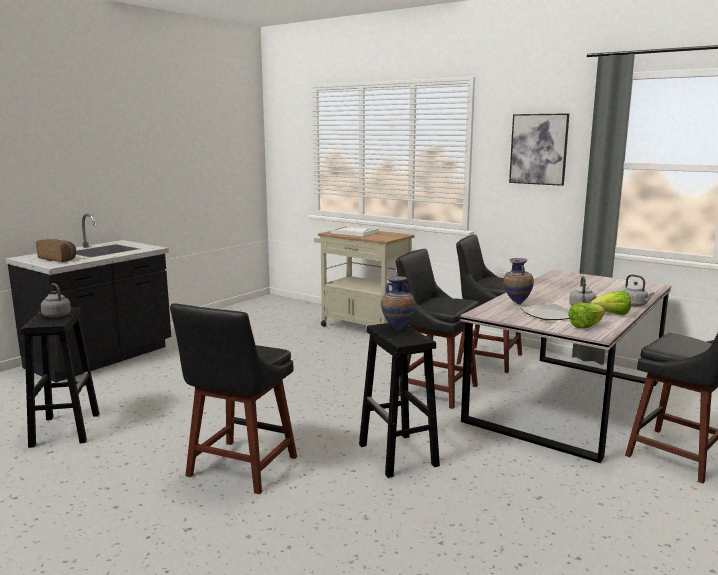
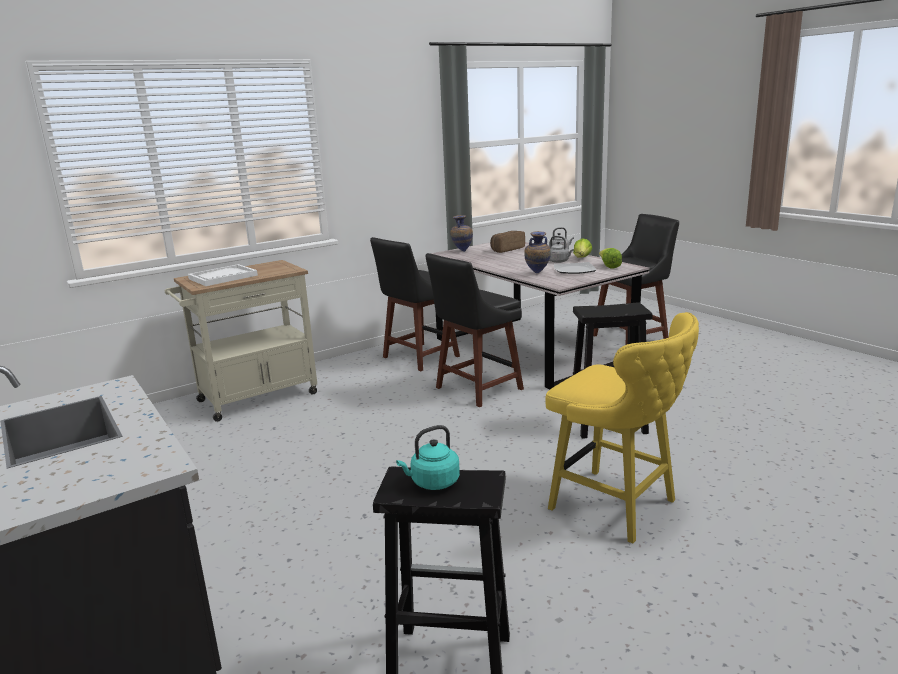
camera: 70 degrees left, 5 degrees up
(56, 315) = (432, 483): grey kettle -> turquoise kettle
(59, 259) = (93, 467): bread -> bread (506, 249)
(239, 469) = (617, 506): black chair -> yellow stool
(397, 329) = (598, 309): vase -> vase (462, 251)
(538, 149) = (389, 138): picture -> none

